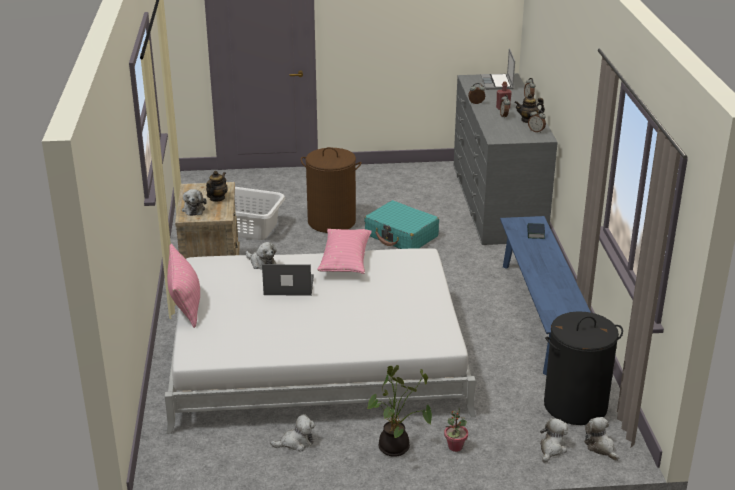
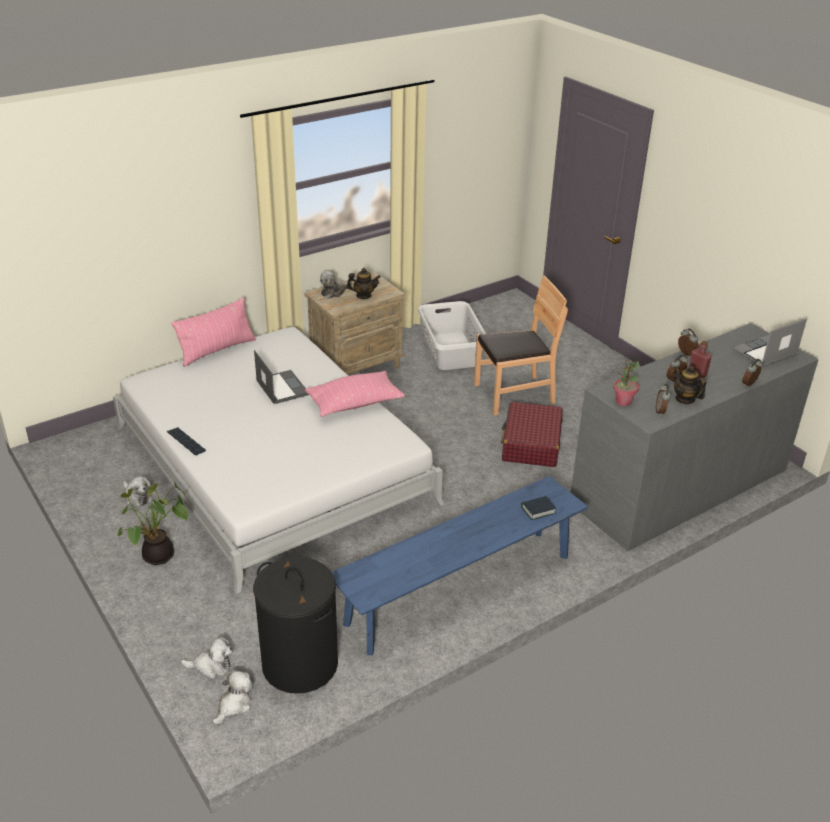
camera: 60 degrees right, 5 degrees up
(261, 263) = (310, 362): plush toy -> none
(325, 352) = (186, 442): none -> keyboard
(332, 221) = (514, 394): brown laundry basket -> brown chair
(401, 236) = (531, 444): turquoise suitcase -> red suitcase
(455, 447) = (179, 594): potted plant -> potted plant (623, 401)

